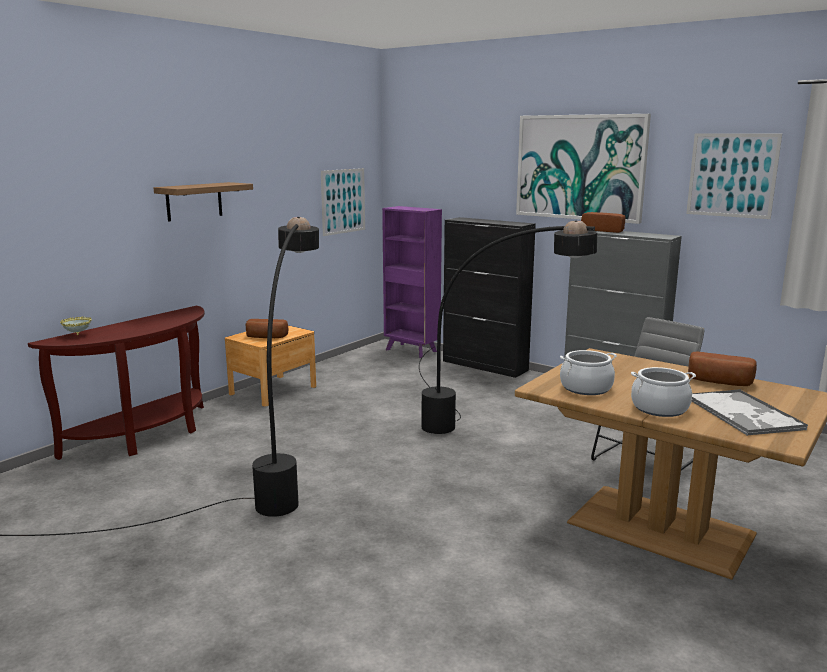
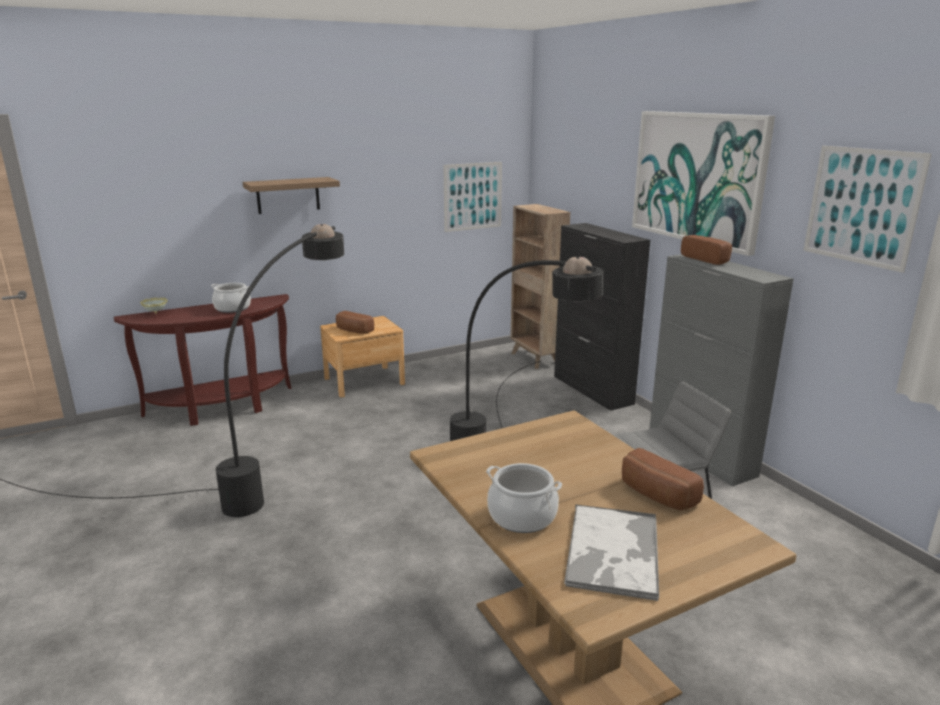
camera: 25 degrees right, 5 degrees up
(412, 351) = (535, 359): purple bookcase -> brown bookcase
(586, 388) = (484, 467): cooking pot -> cooking pot (232, 308)

